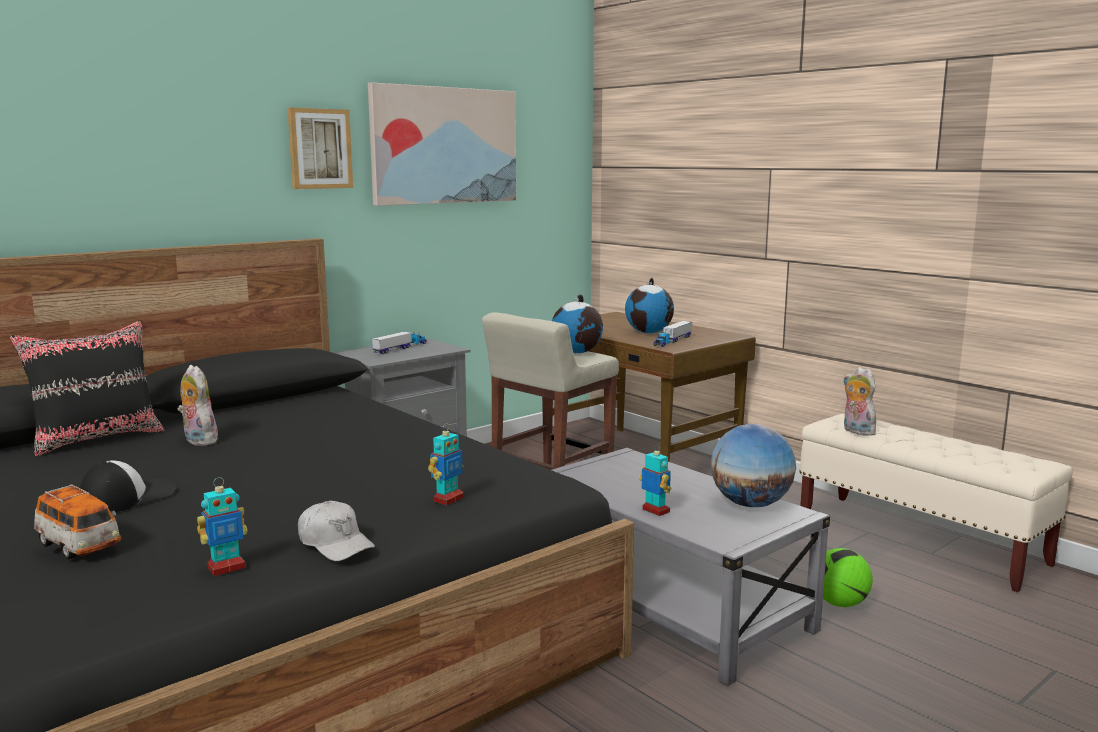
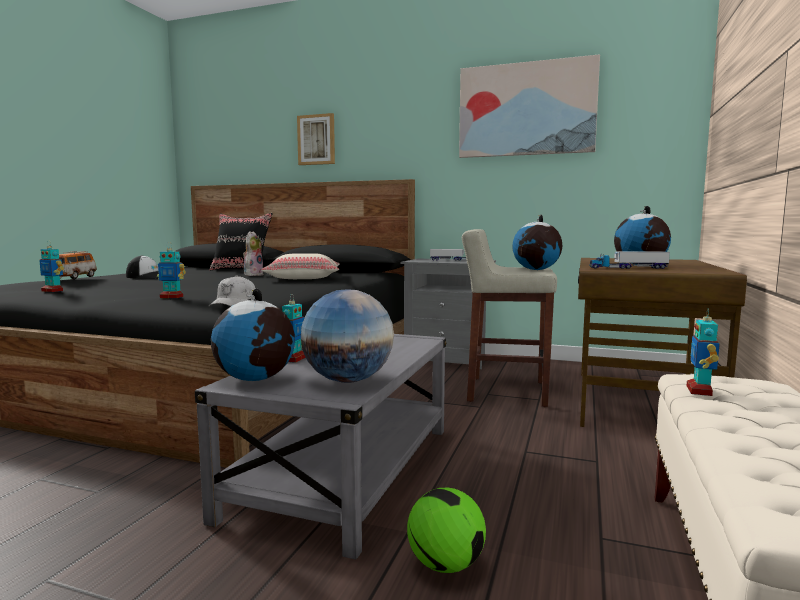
camera: 60 degrees right, 5 degrees down
(315, 424) = (303, 278): none -> beige pillow
(319, 149) = (424, 120): picture -> picture (316, 140)
(335, 544) = (90, 295): white cap -> white cap (234, 303)
(718, 533) = (256, 379): none -> globe
(856, 431) = (700, 391): plush toy -> toy robot

